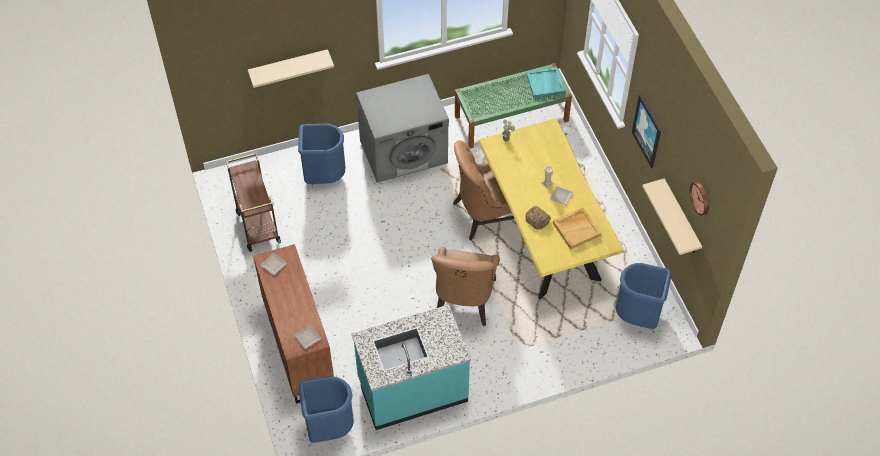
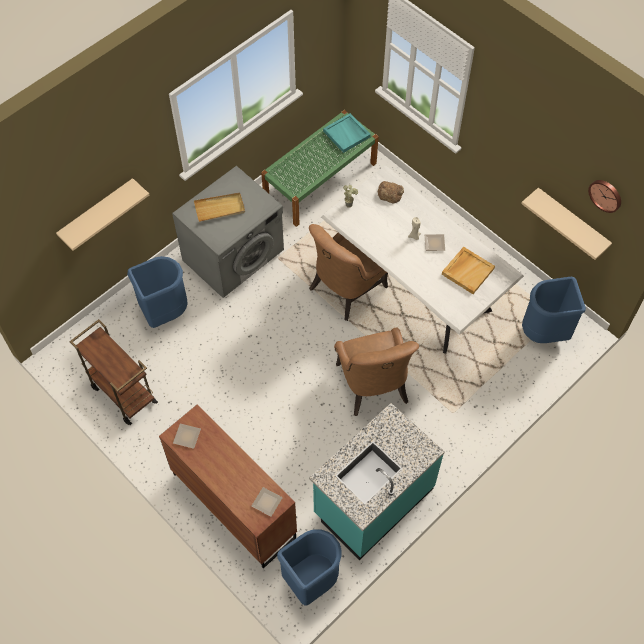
camera: 25 degrees left, 5 degrees up
(396, 102) = (220, 208): none -> beige tray
(537, 219) = (425, 276): bread -> bread (390, 193)
(544, 235) = (414, 286): yellow dining table -> white dining table
(647, 131) = (503, 145): picture -> none

